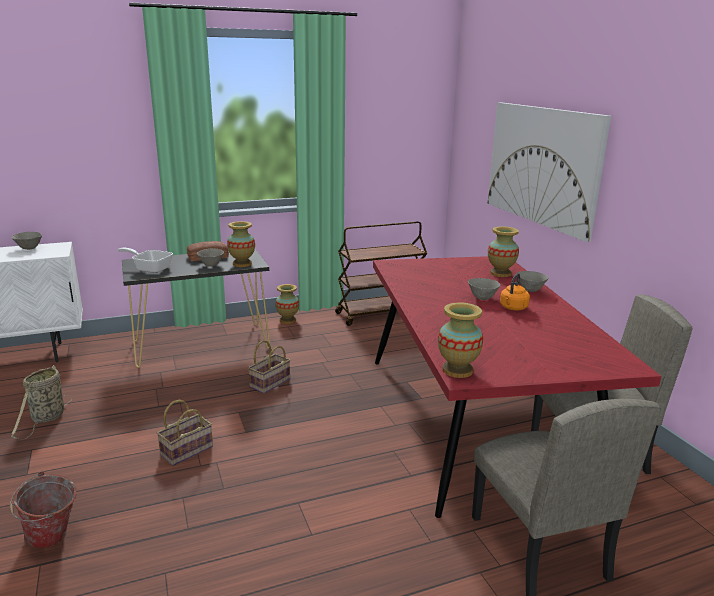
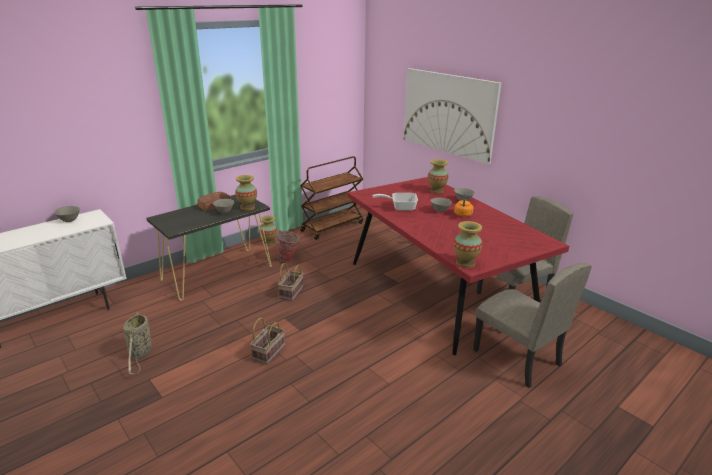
camera: 20 degrees left, 5 degrees up
(52, 541) = (222, 435): bucket -> bucket (288, 259)
(150, 268) = (179, 222): frying pan -> frying pan (400, 207)

